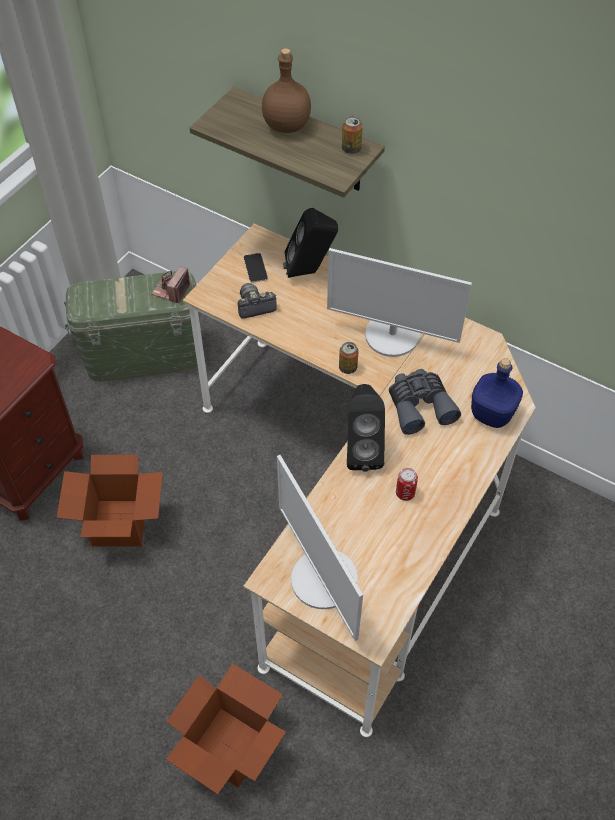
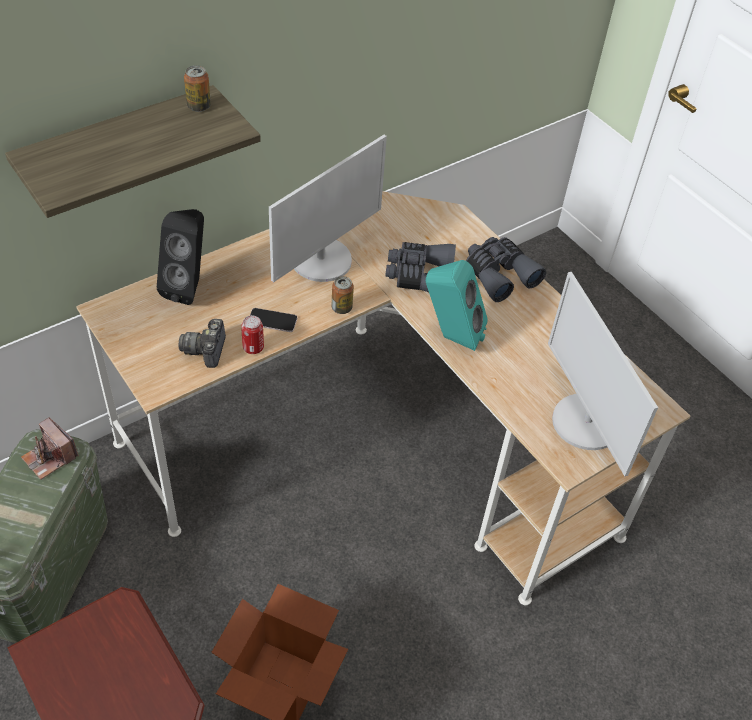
camera: 70 degrees left, 5 degrees down
(229, 747) = (599, 663): cardboard box -> none
(255, 268) = (148, 329): phone -> phone (272, 320)
(287, 126) = (119, 136): brown bottle -> none
(323, 580) = (586, 423): monitor -> monitor turned 75 degrees clockwise
(362, 450) = (450, 337): black speaker -> turquoise speaker
(405, 493) = (515, 326): can -> can (253, 347)
(462, 462) = (499, 274): none -> grey binoculars
(492, 413) = (456, 233): blue bottle -> none

